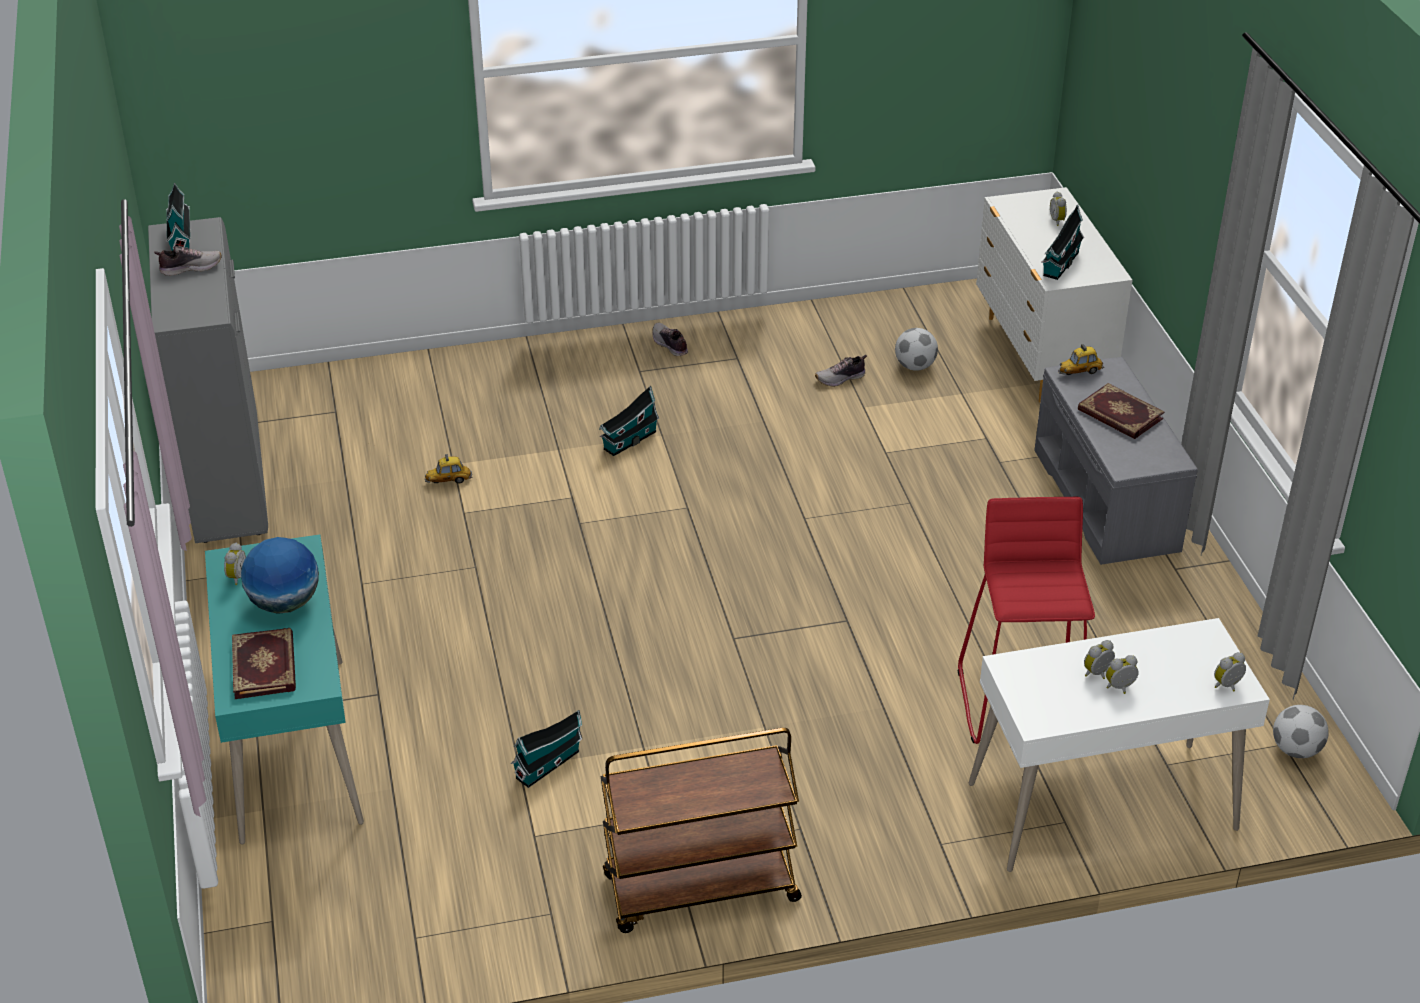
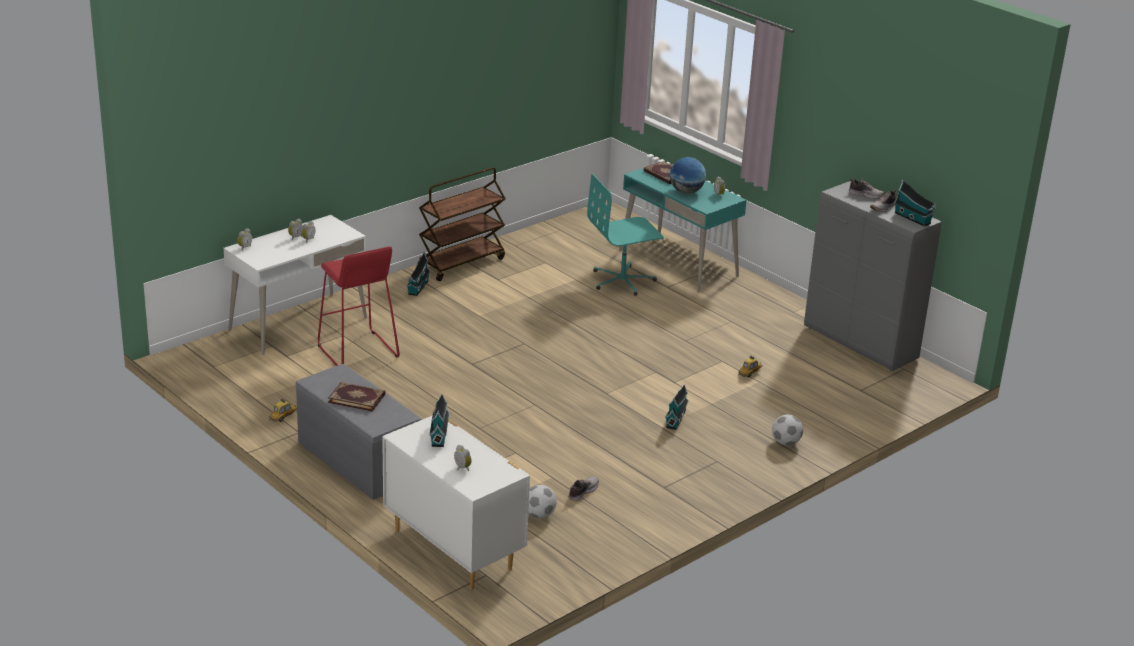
camera: 150 degrees right, 10 degrees down
(438, 735) = (623, 281): none -> turquoise office chair
(549, 763) = (563, 283): toy house -> toy house (417, 288)
(669, 345) = (717, 484): shoe -> shoe (865, 195)
(1080, 372) = (396, 419): toy car -> toy car (283, 417)
(1296, 750) = (205, 365): football -> football (785, 442)

